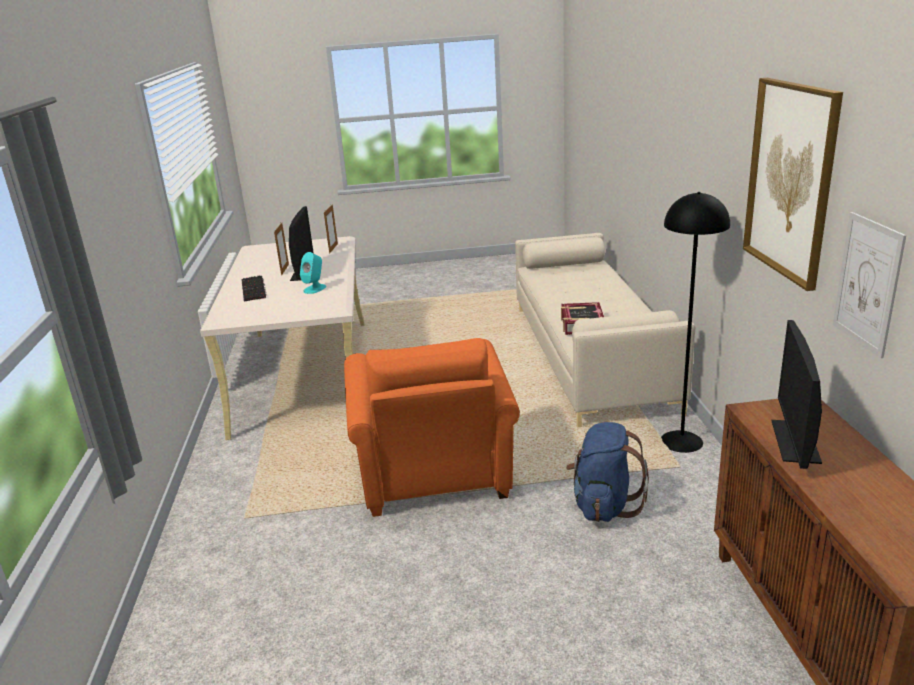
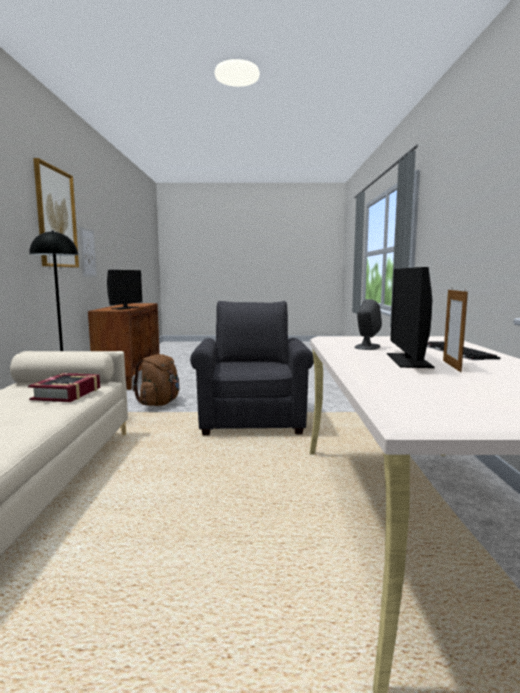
camera: 175 degrees left, 15 degrees down
(315, 289) = (367, 347): turquoise speaker -> grey speaker
(333, 248) = (404, 392): picture frame -> none
(433, 478) = (252, 419): orange armchair -> grey armchair
(604, 505) = (159, 403): blue backpack -> brown backpack

